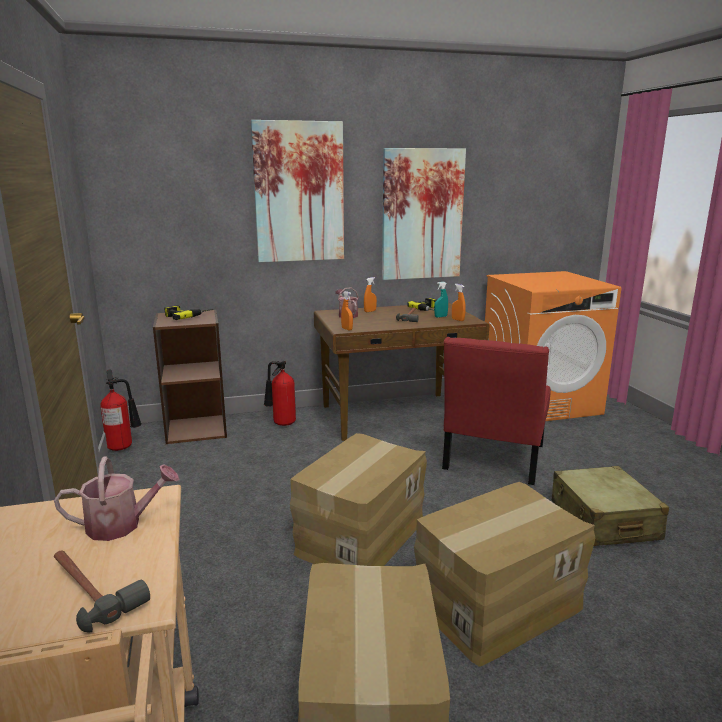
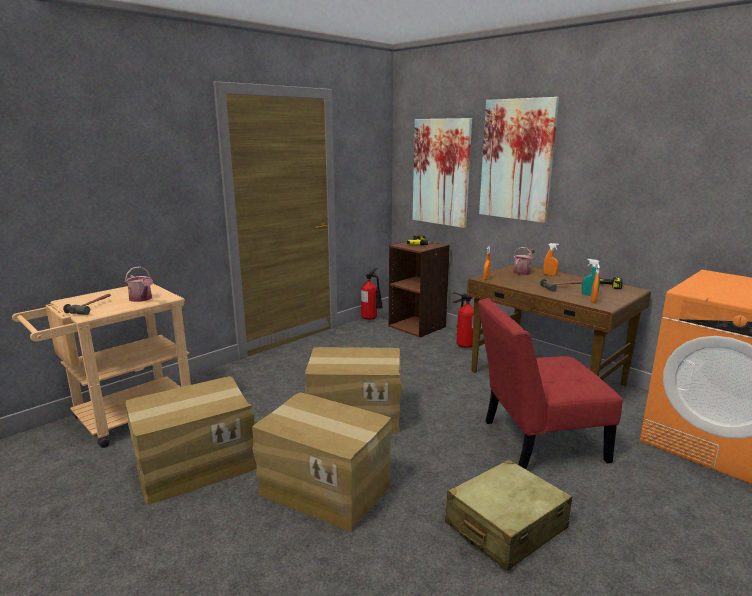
camera: 60 degrees right, 0 degrees up
(422, 215) = (631, 190): picture -> picture (441, 172)

